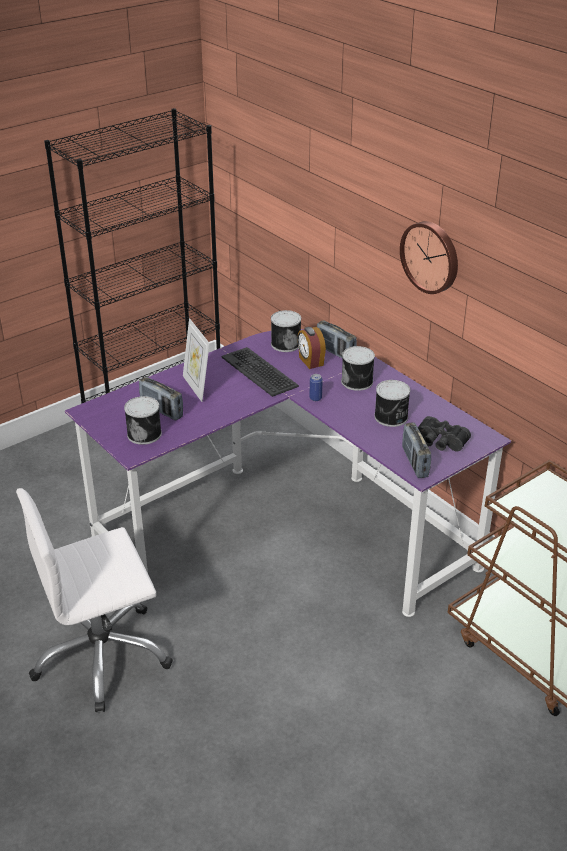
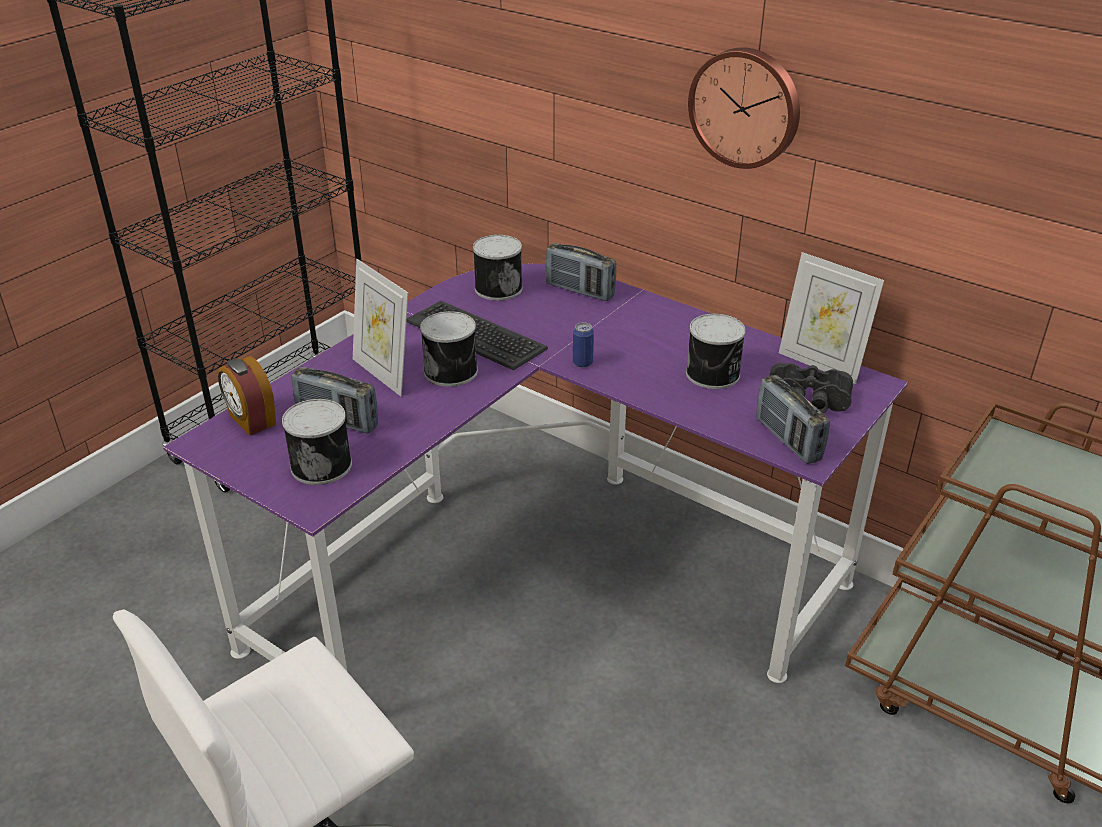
camera: 15 degrees left, 0 degrees up
(310, 361) = (548, 309): alarm clock -> alarm clock (251, 420)
(358, 381) = (635, 328): can -> can (452, 371)
(462, 421) = (820, 364): none -> picture frame

